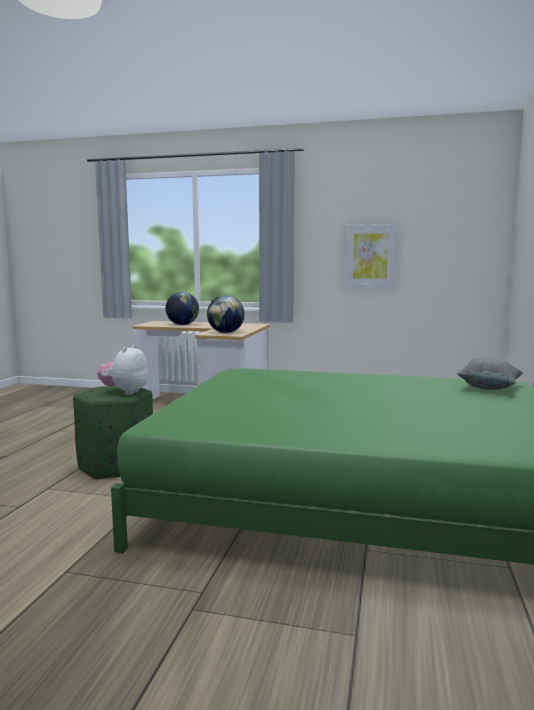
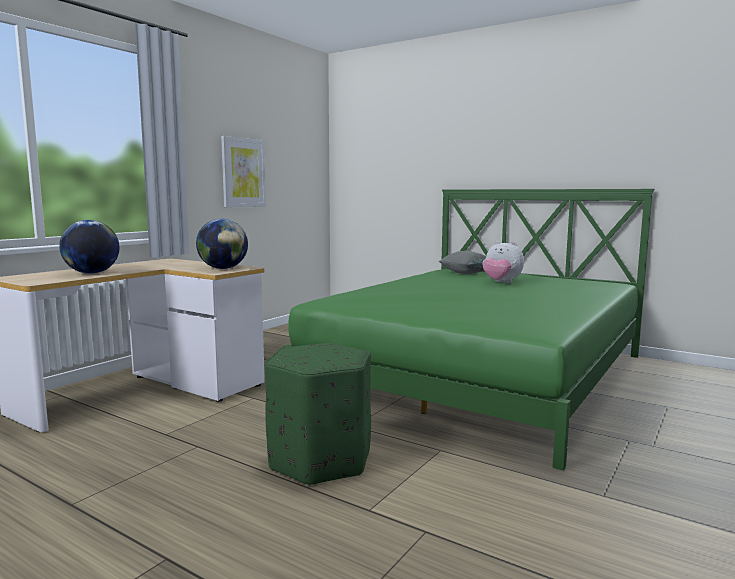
camera: 70 degrees left, 0 degrees up
(125, 392) = (333, 349): plush toy -> plush toy (501, 282)

